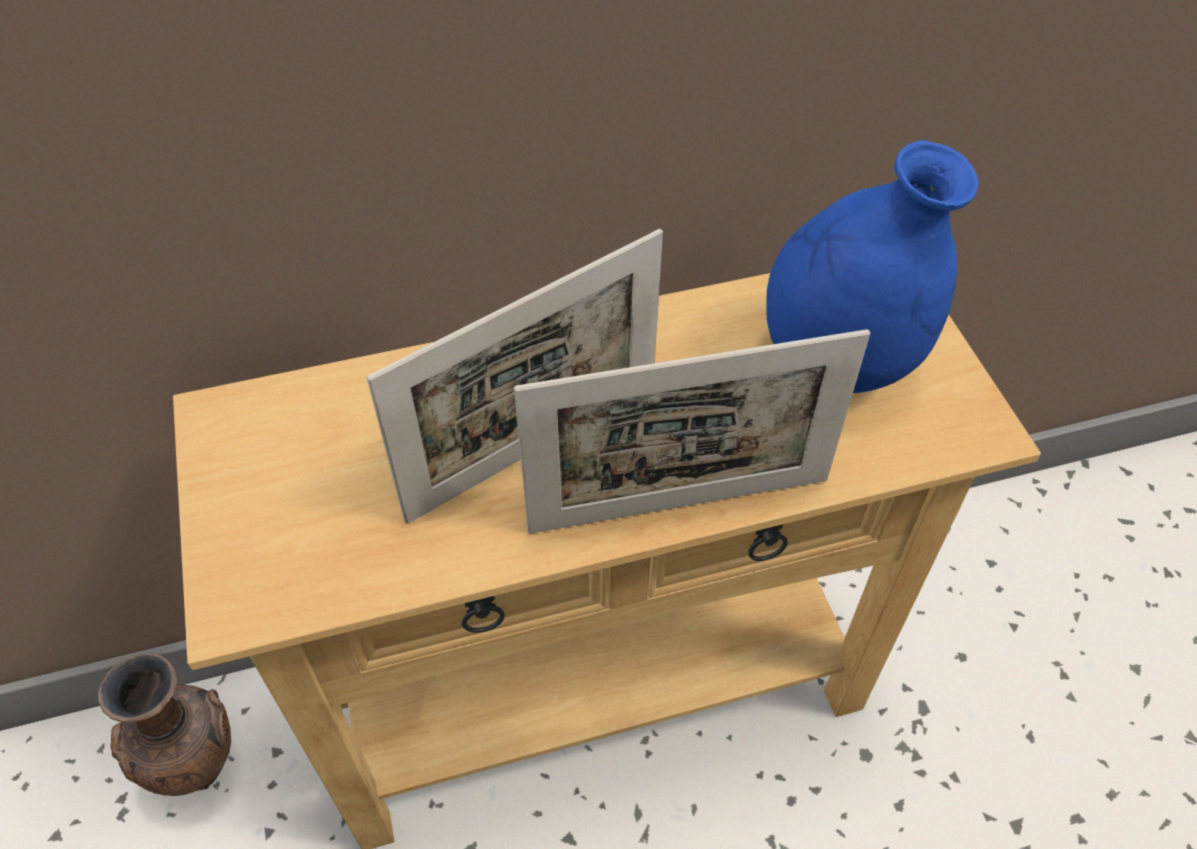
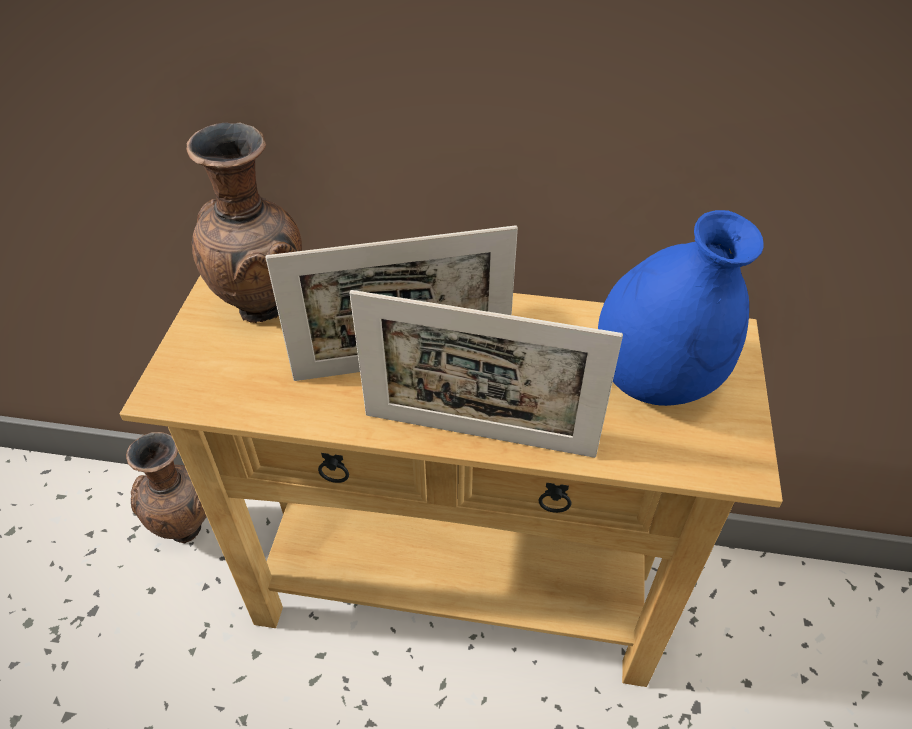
camera: 25 degrees right, 5 degrees down
(303, 439) = (265, 309): none -> brown vase

